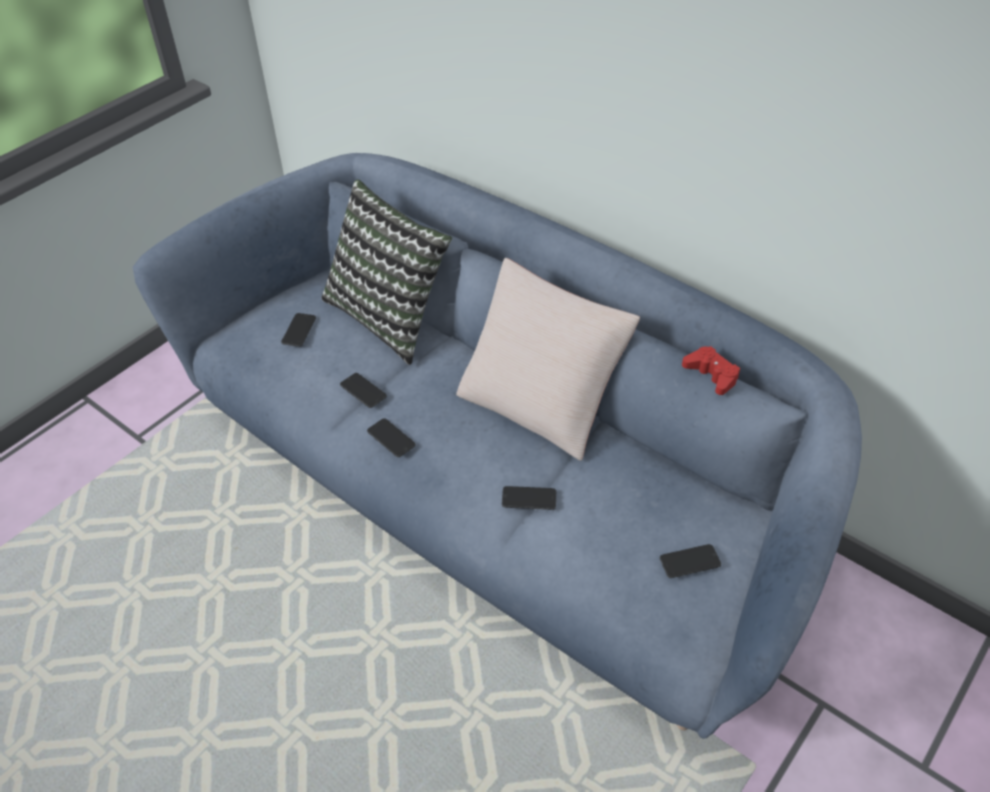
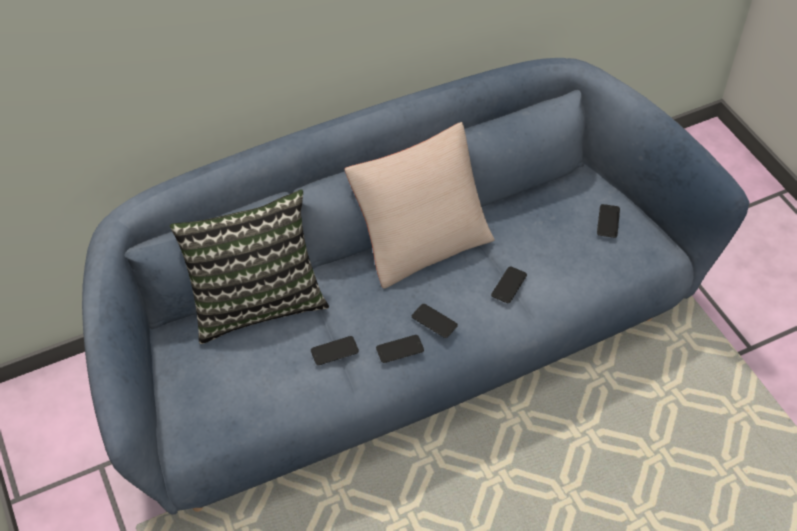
camera: 65 degrees left, 5 degrees up
(299, 330) = (229, 374): phone -> phone (434, 321)
(711, 375) = (519, 117): red game controller -> none

